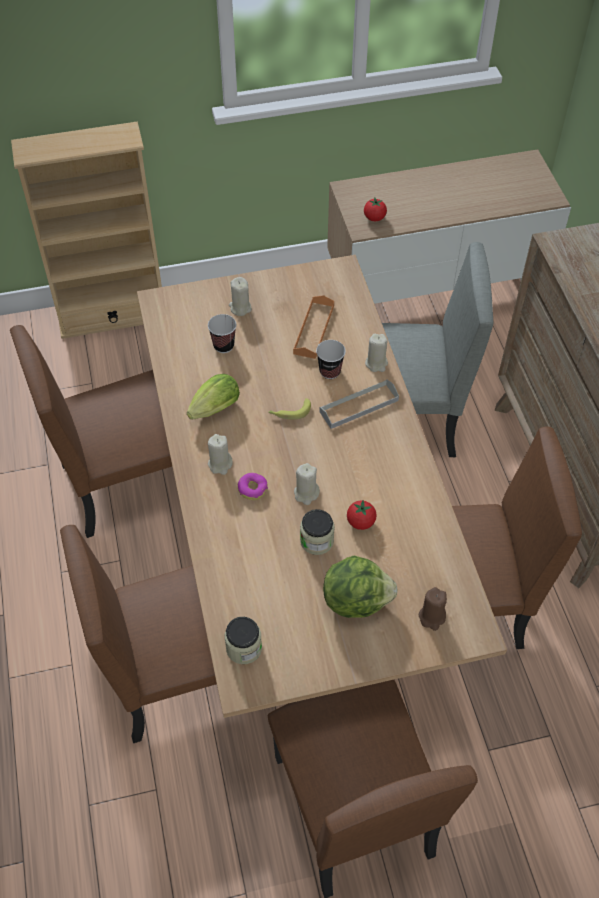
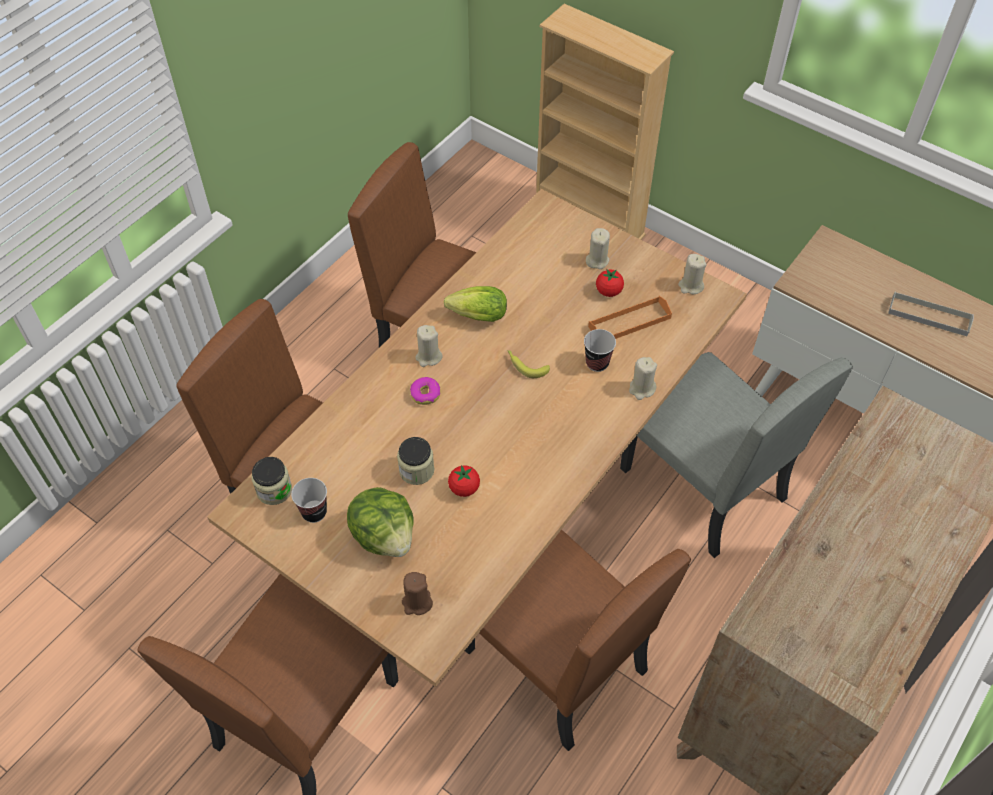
camera: 50 degrees right, 0 degrees up
(223, 346) = (546, 277): cup -> cup (314, 512)
(306, 493) = (456, 432): beige candle -> beige candle (690, 286)
(359, 406) = (582, 407): grey tray -> grey tray (929, 316)
(374, 218) = (820, 282): tomato -> tomato (608, 291)

